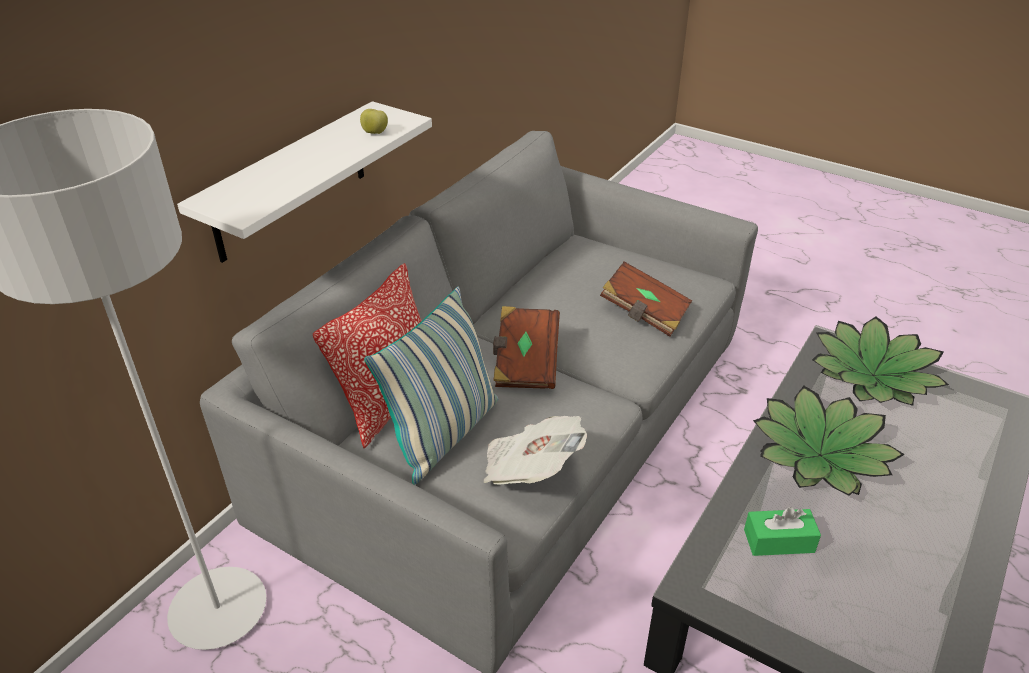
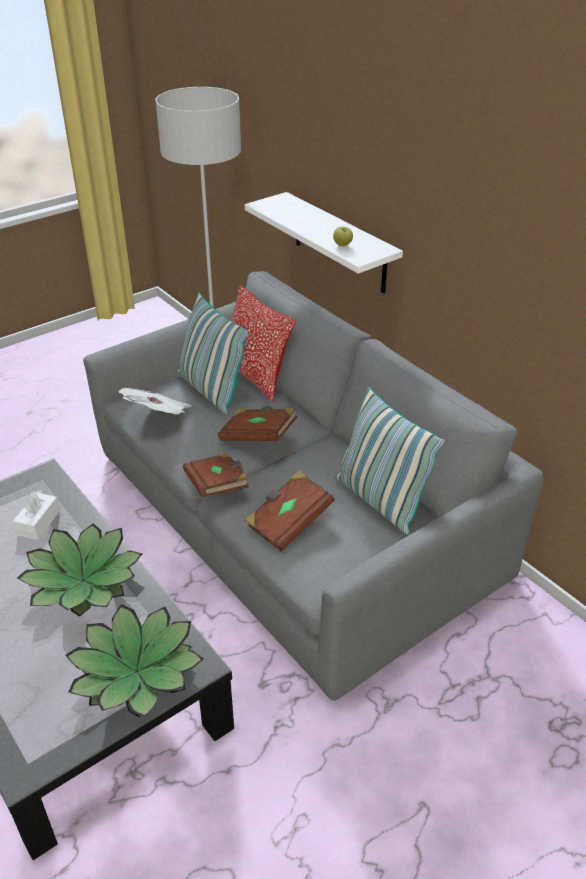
camera: 110 degrees right, 0 degrees up
(579, 262) = (380, 500): none -> pillow
(624, 378) = (217, 486): none -> brown book
(779, 541) = (38, 522): green tissue box -> white tissue box

